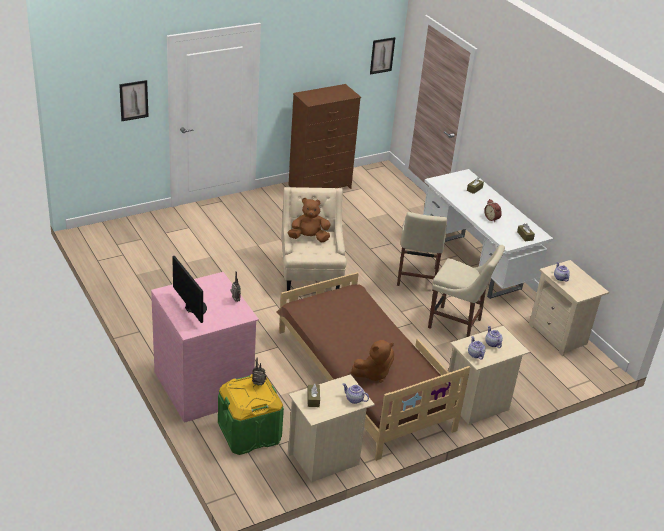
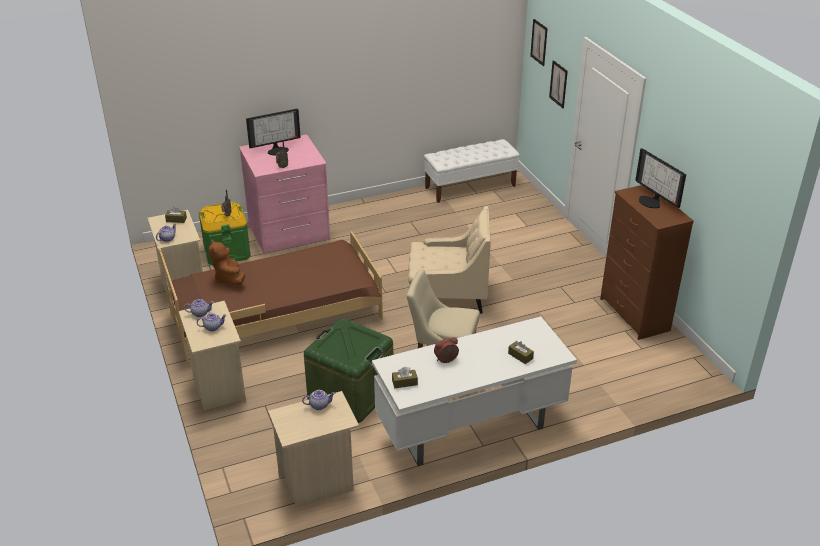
camera: 100 degrees right, 0 degrees up
(109, 258) = (470, 187): none -> white bench
(309, 238) = (449, 254): brown plush toy -> none
(322, 94) = (651, 201): none -> monitor
(382, 55) = (745, 225): picture -> picture (539, 42)
(457, 324) = (350, 393): beige chair -> green storage box

